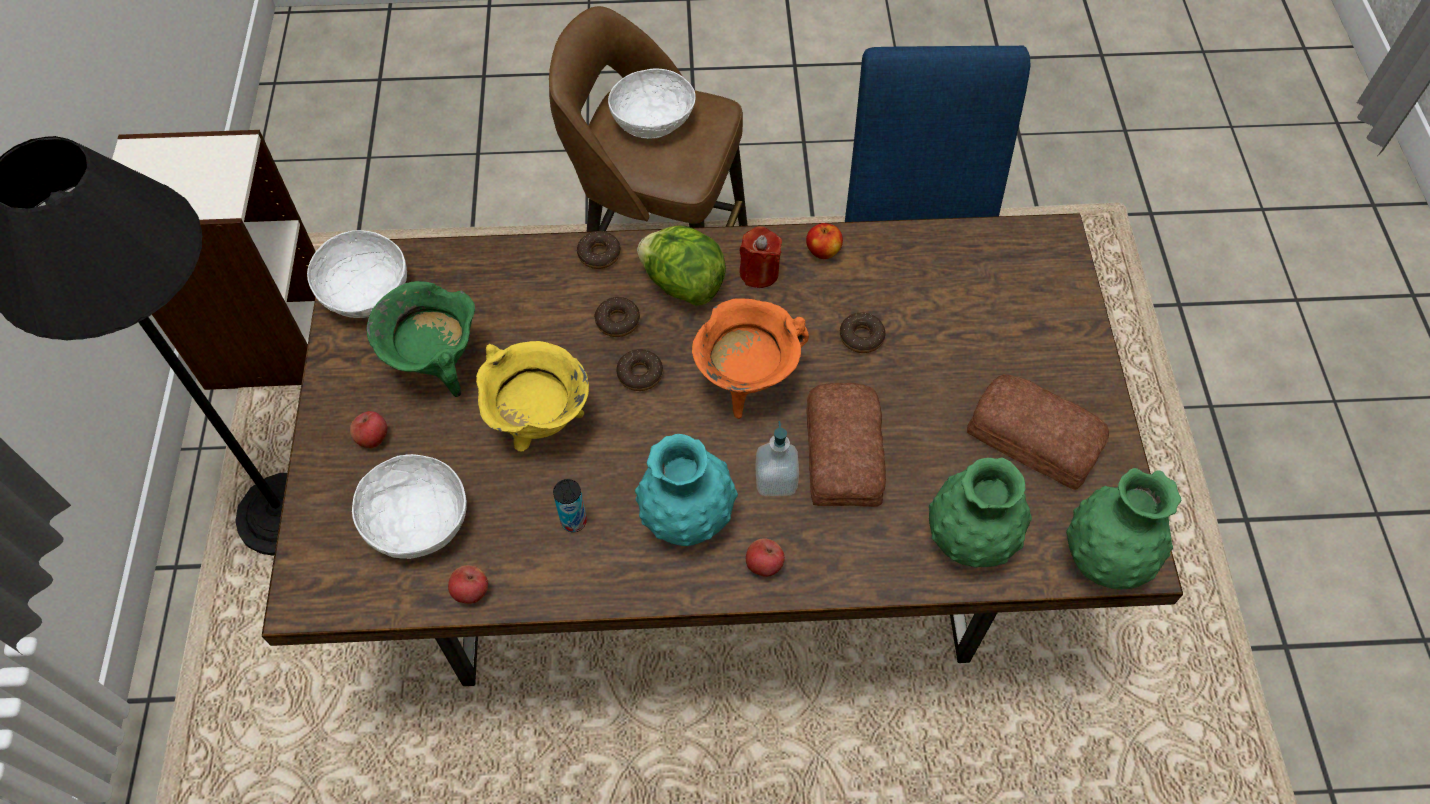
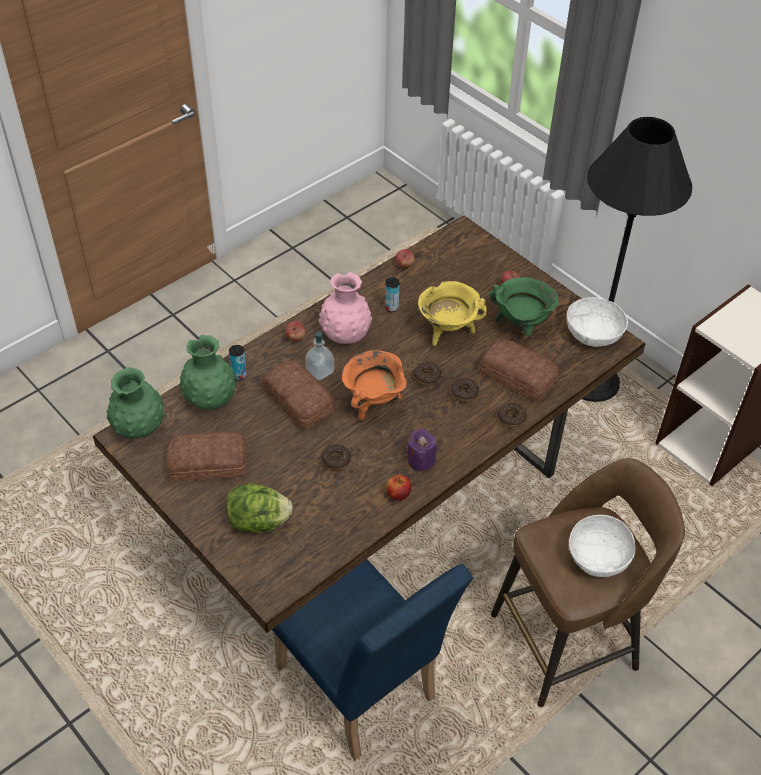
camera: 140 degrees right, 10 degrees down
(417, 521) = (453, 273): white bowl -> none
(525, 301) = (518, 374): none -> bread
(682, 284) = (453, 430): lettuce -> lettuce (259, 522)
(687, 517) = (345, 335): turquoise vase -> pink vase
(759, 272) = (421, 461): red candle -> purple candle
(899, 553) = (239, 375): none -> can

